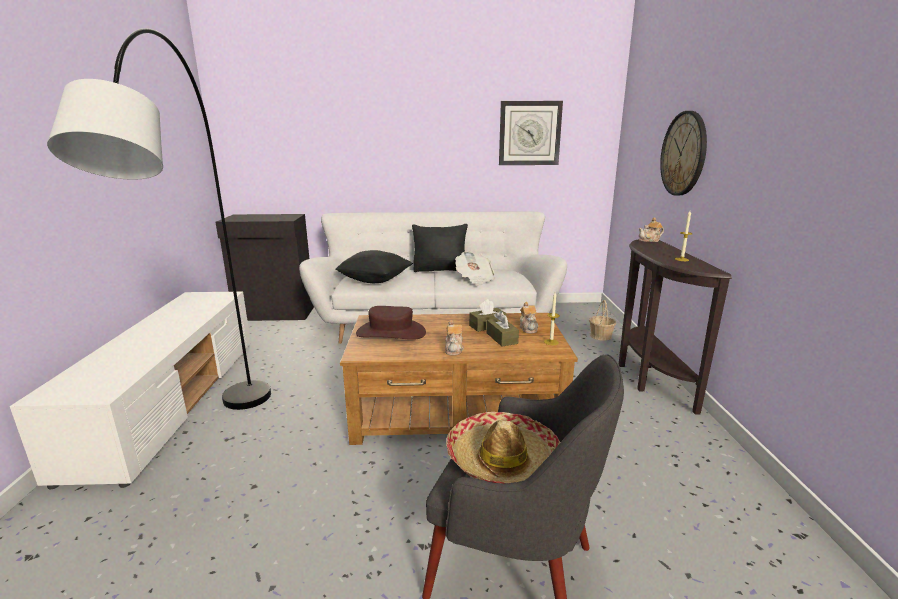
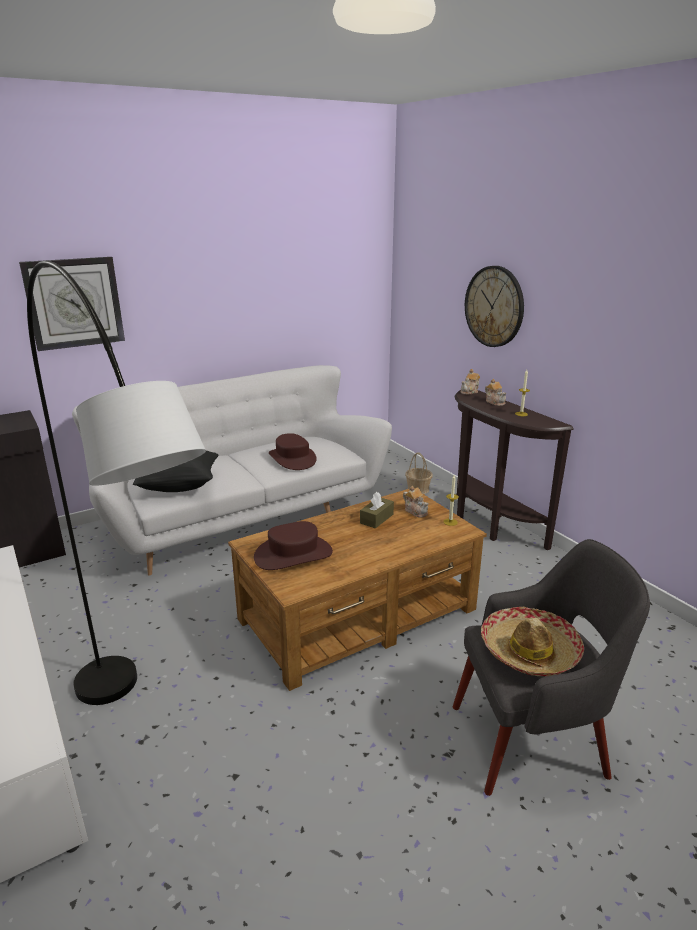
camera: 30 degrees left, 5 degrees up
(440, 270) = (237, 452): black pillow -> none
(454, 349) = (377, 556): teapot -> teapot (495, 402)
(475, 279) = (292, 458): newspaper -> brown hat
(502, 338) = (405, 530): brown tissue box -> none
(529, 133) = (305, 275): wall clock -> wall clock (74, 303)

